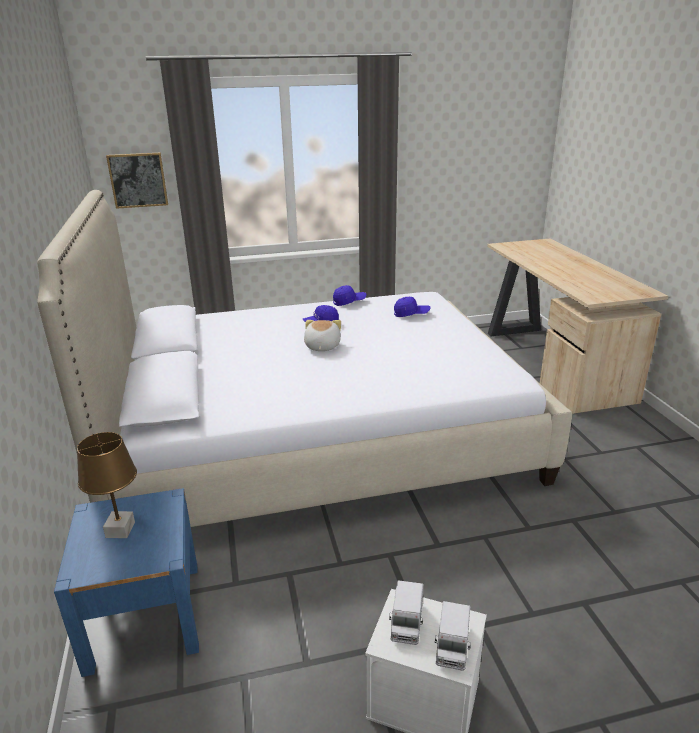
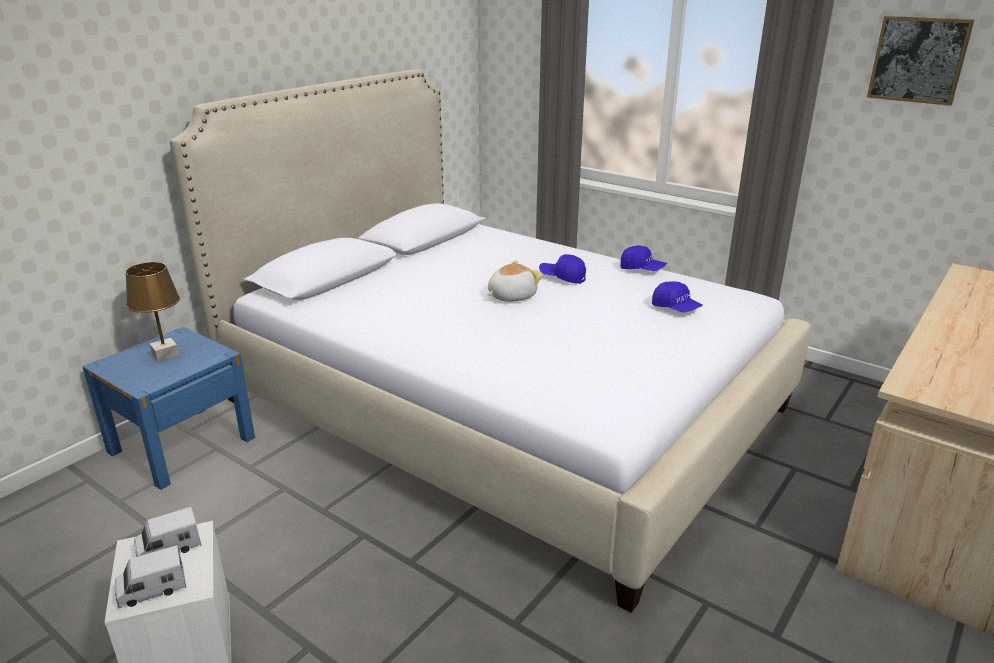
camera: 50 degrees right, 0 degrees up
(138, 180) = (515, 71): picture -> picture (918, 60)

